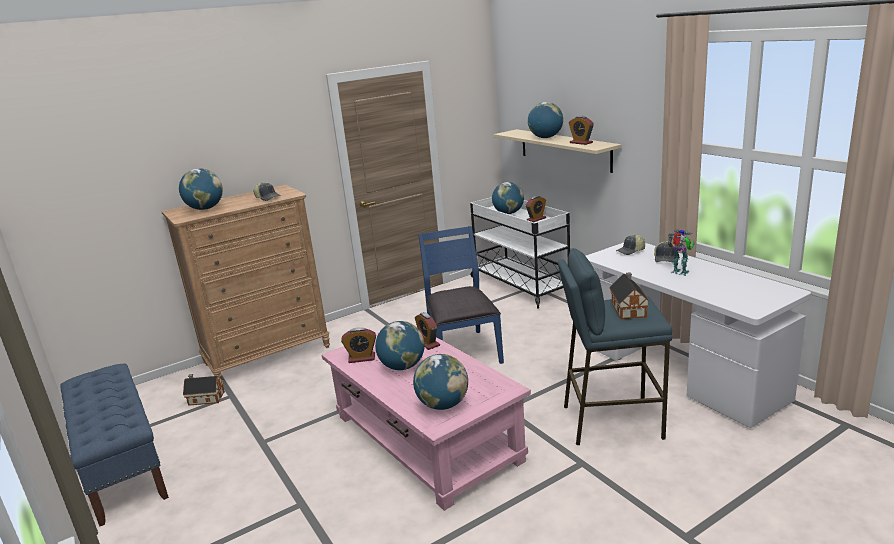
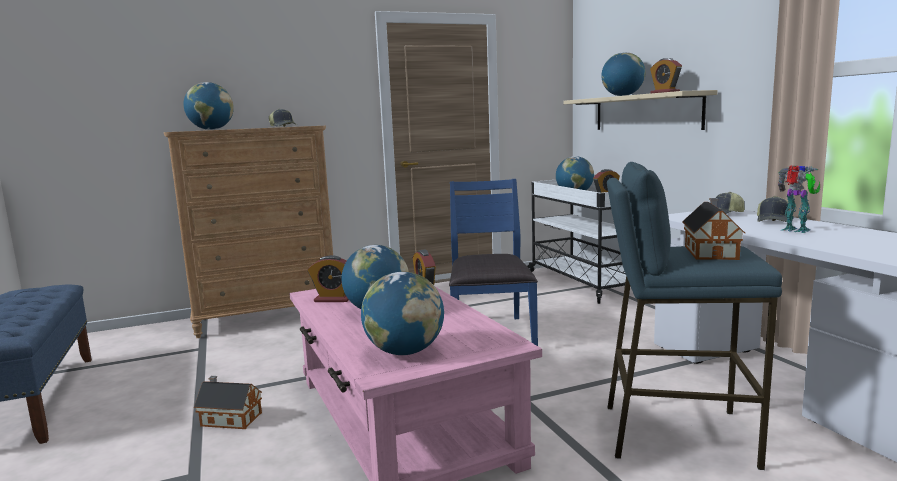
camera: 10 degrees right, 10 degrees down
(205, 398) = (173, 348): toy house -> toy house (229, 419)

